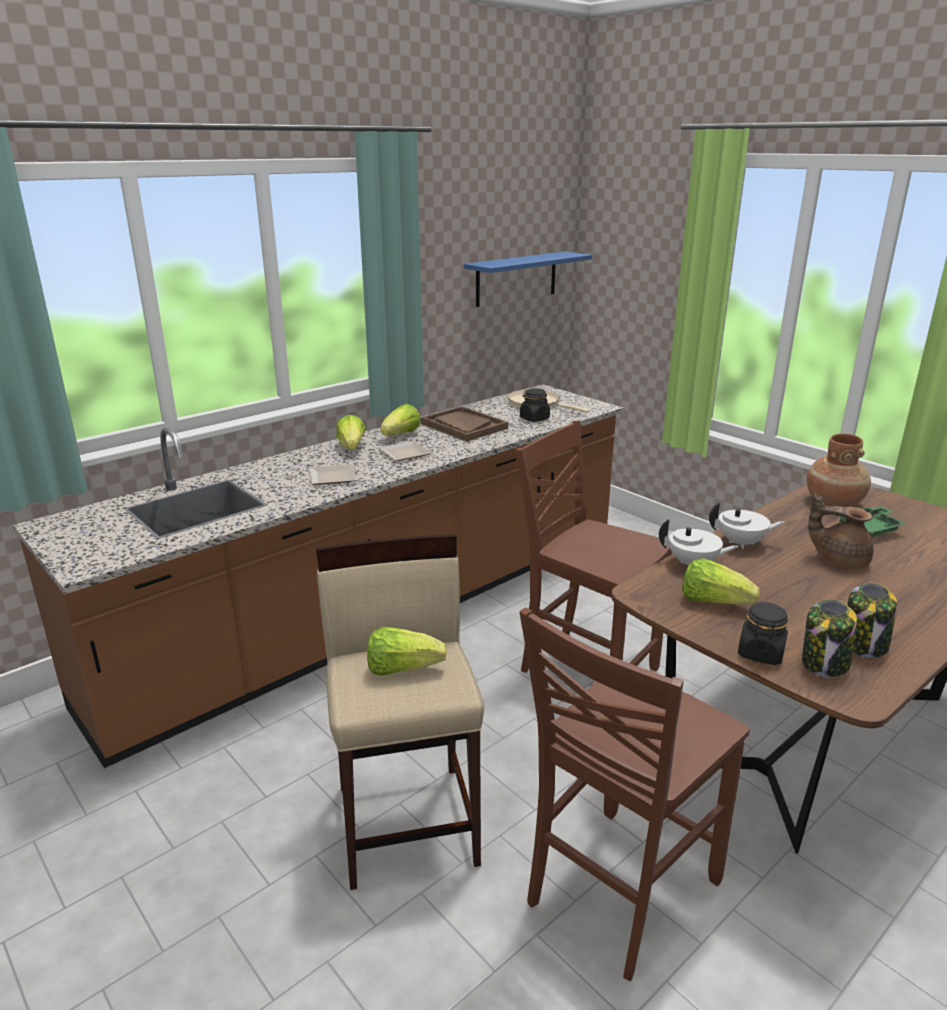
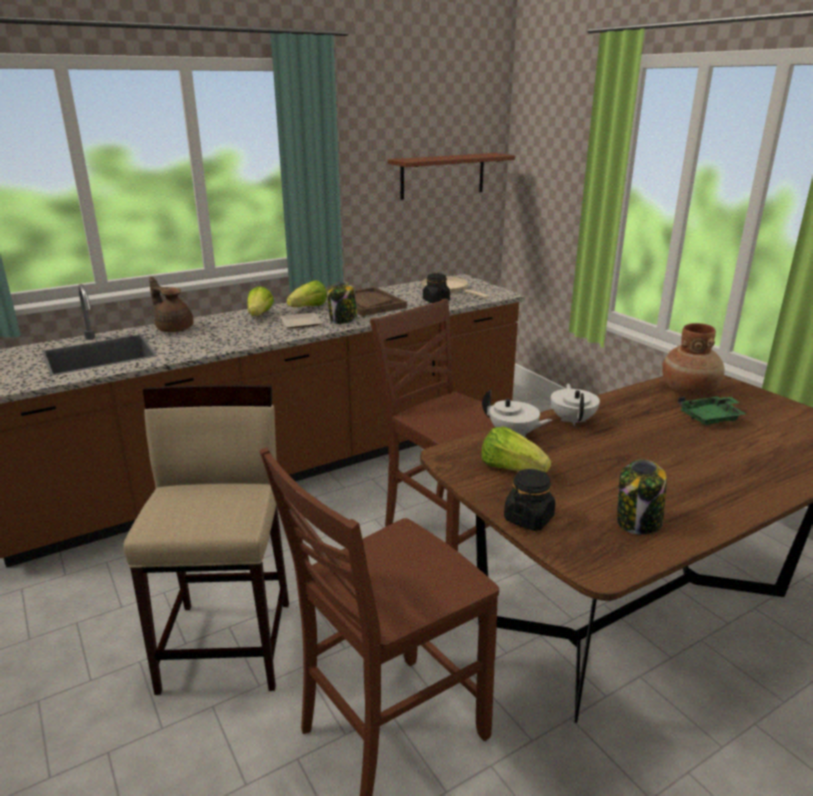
camera: 10 degrees right, 0 degrees up
(334, 478) = (227, 338): plate -> none
(402, 668) = (206, 501): lettuce -> none
(516, 278) = (442, 175): blue shelf -> brown shelf
(741, 543) = (572, 420): white teapot -> white teapot turned 105 degrees counterclockwise
(824, 664) = (586, 535): jar -> jar (343, 320)
(838, 560) = (661, 443): brown teapot -> brown teapot (174, 328)

